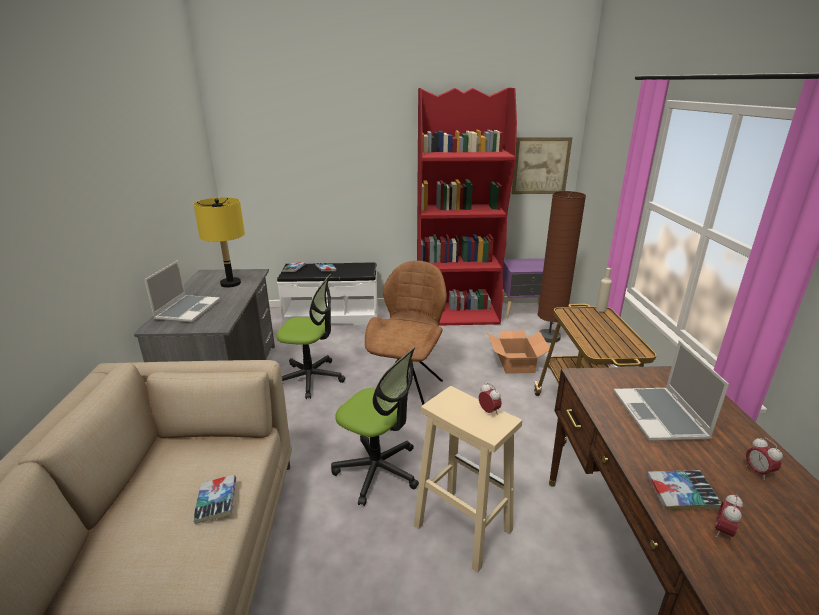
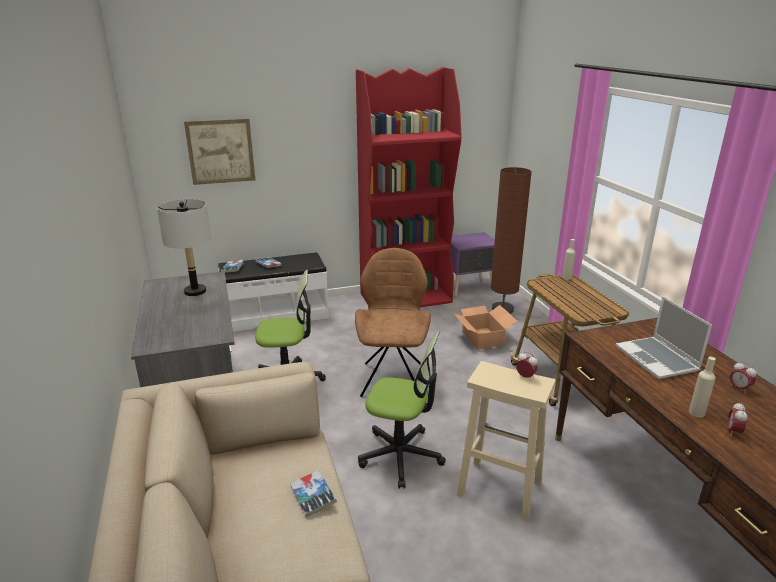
camera: 15 degrees left, 0 degrees up
(187, 309) = (170, 324): laptop -> none
(230, 283) = (195, 291): yellow table lamp -> grey table lamp
(540, 166) = (475, 141): picture -> picture (220, 151)
(681, 494) = (696, 413): book -> beige bottle

